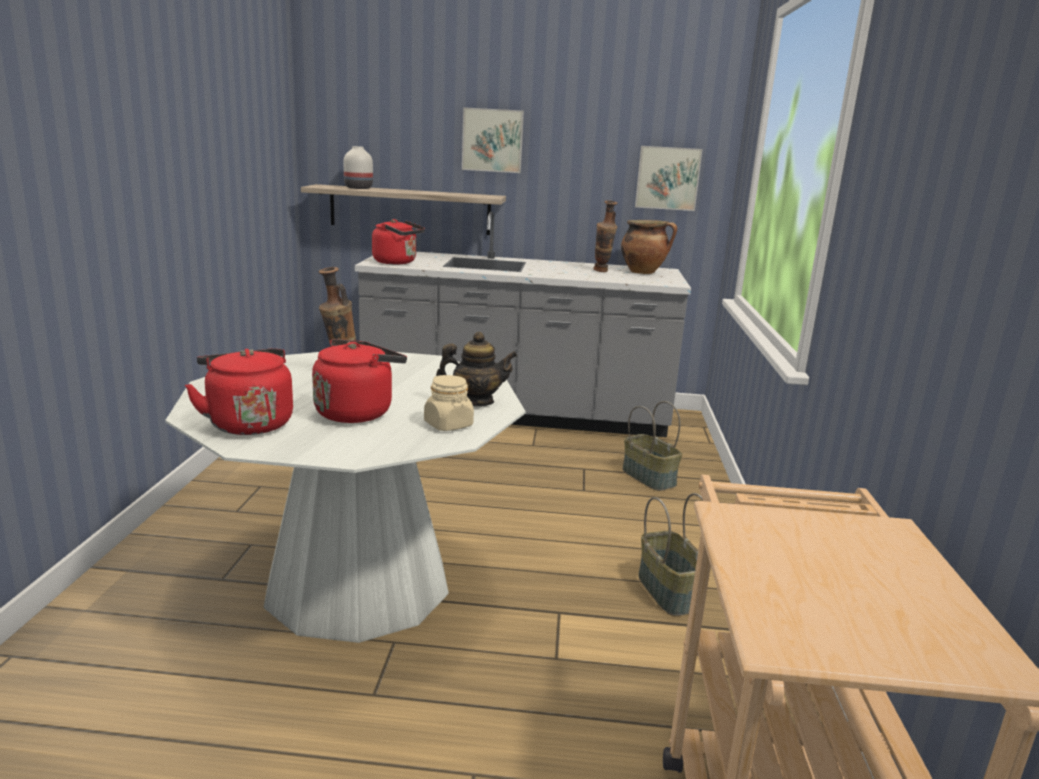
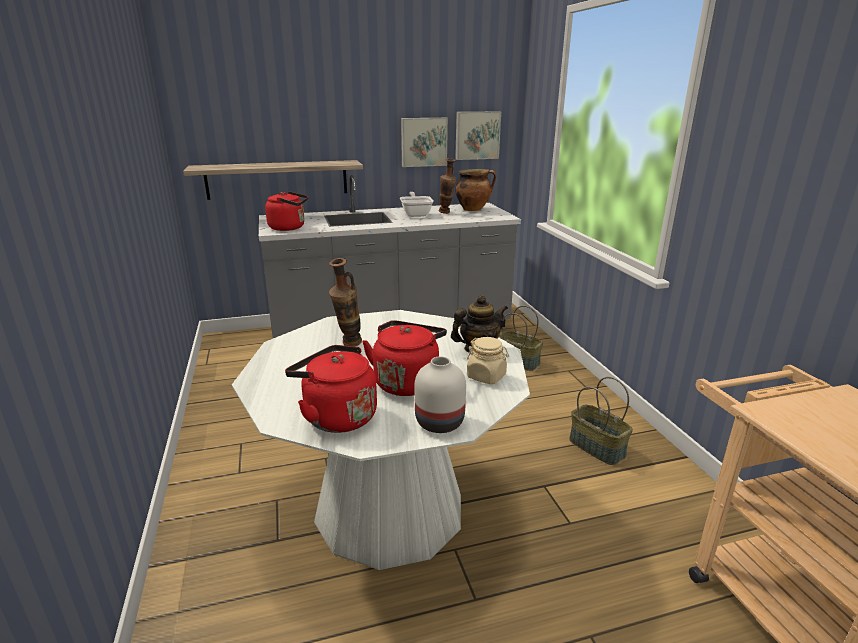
camera: 20 degrees left, 5 degrees up
(358, 188) = (233, 166): white vase -> white vase (439, 423)
(492, 140) = (342, 115): picture -> picture (423, 142)
(562, 268) = (416, 214): none -> frying pan

